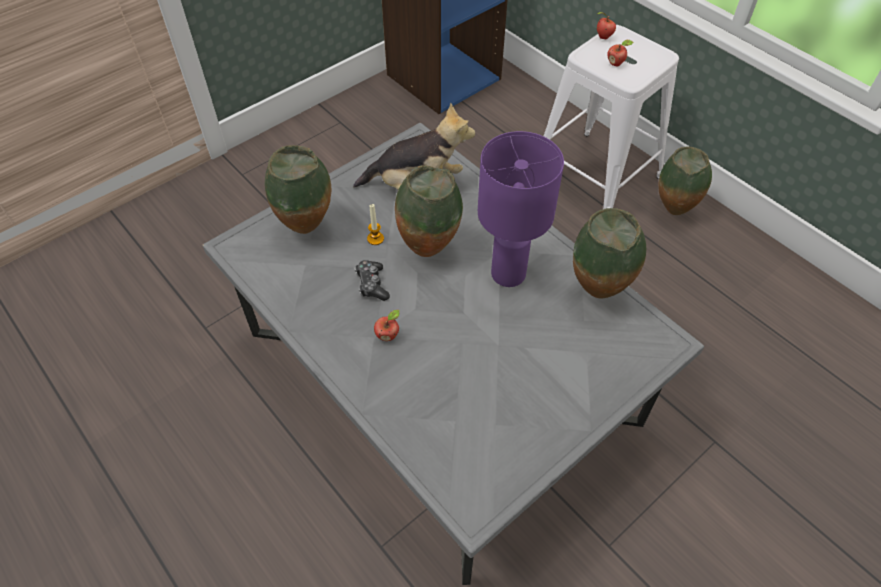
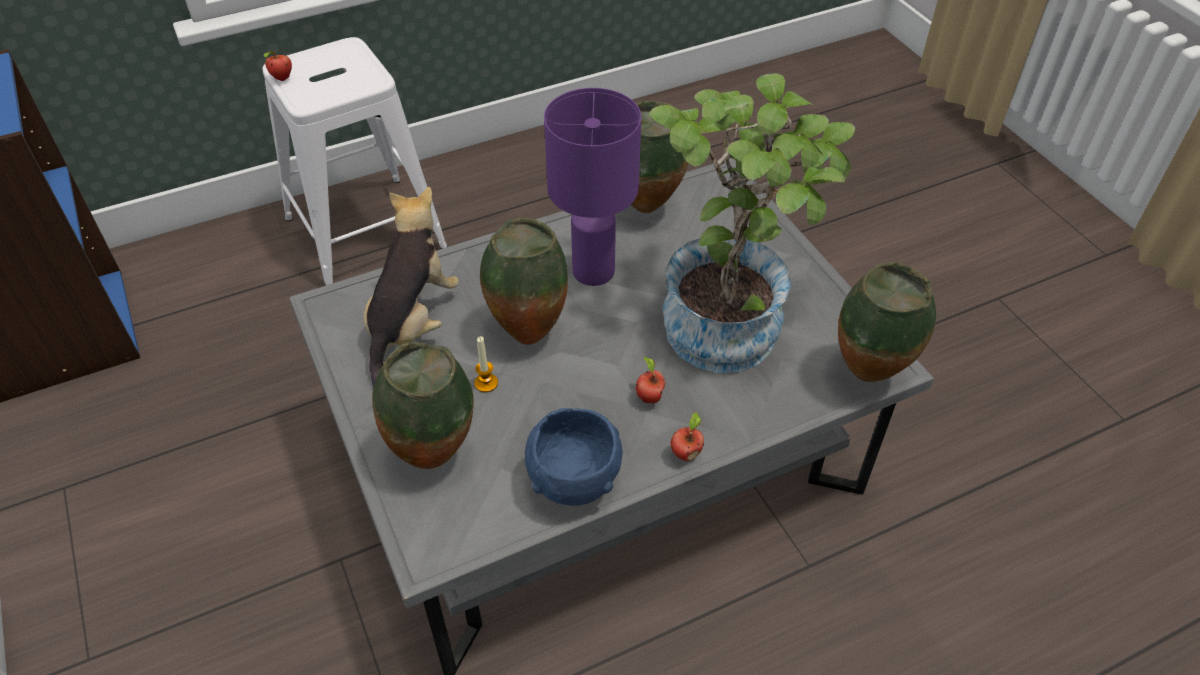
camera: 75 degrees left, 5 degrees down
(300, 306) = (573, 482): none -> blue bowl
(372, 284) = (563, 400): game controller -> none
(487, 378) = (732, 320): none -> potted plant
(616, 64) = (337, 83): apple -> apple (685, 453)
(673, 212) = (454, 187): vase -> vase (869, 376)

